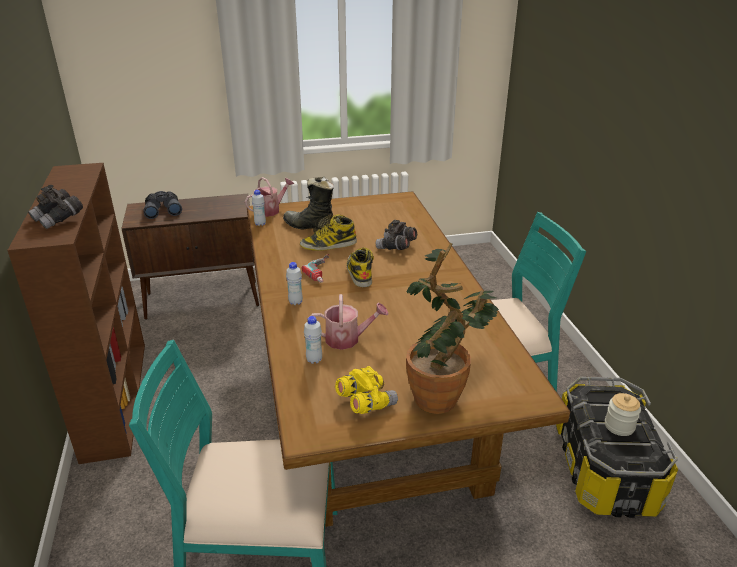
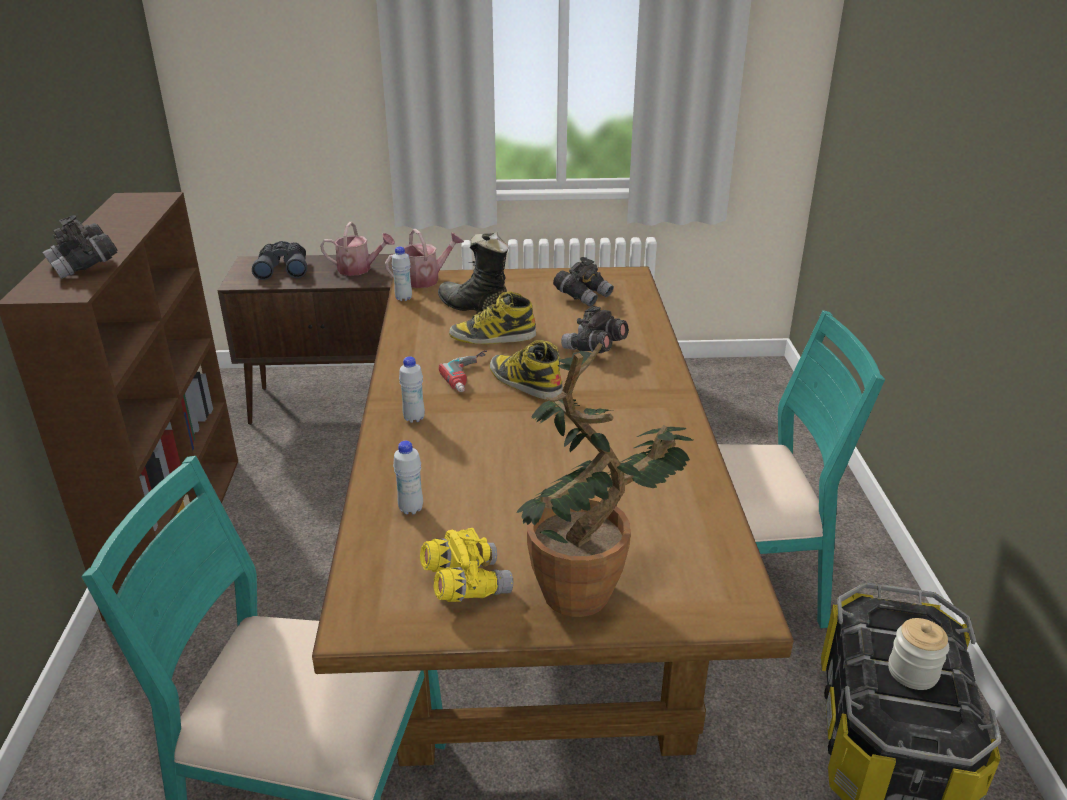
camera: 10 degrees right, 0 degrees up
(347, 339) = (472, 482): watering can -> watering can (359, 269)
(359, 272) = (524, 382): boot -> boot turned 45 degrees counterclockwise
(378, 213) = (583, 296): none -> grey binoculars

